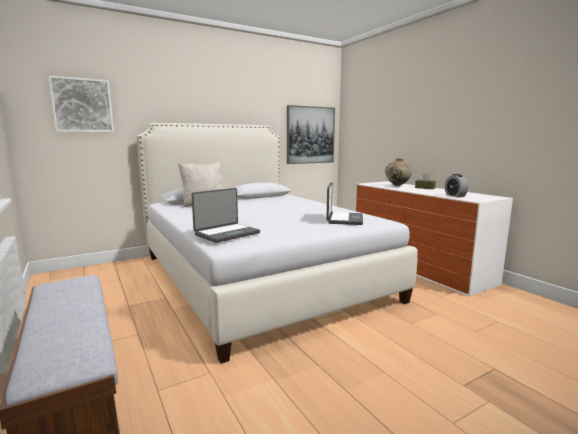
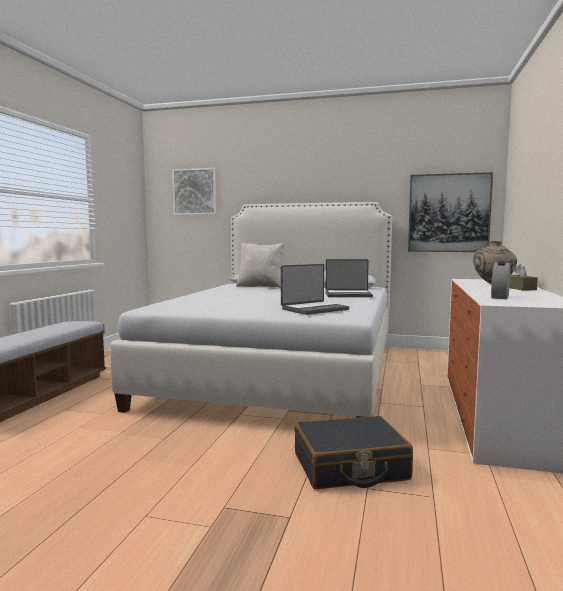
camera: 45 degrees right, 5 degrees down
(226, 233) = (173, 302): laptop -> laptop (348, 295)
(443, 324) = (350, 467): none -> black suitcase

